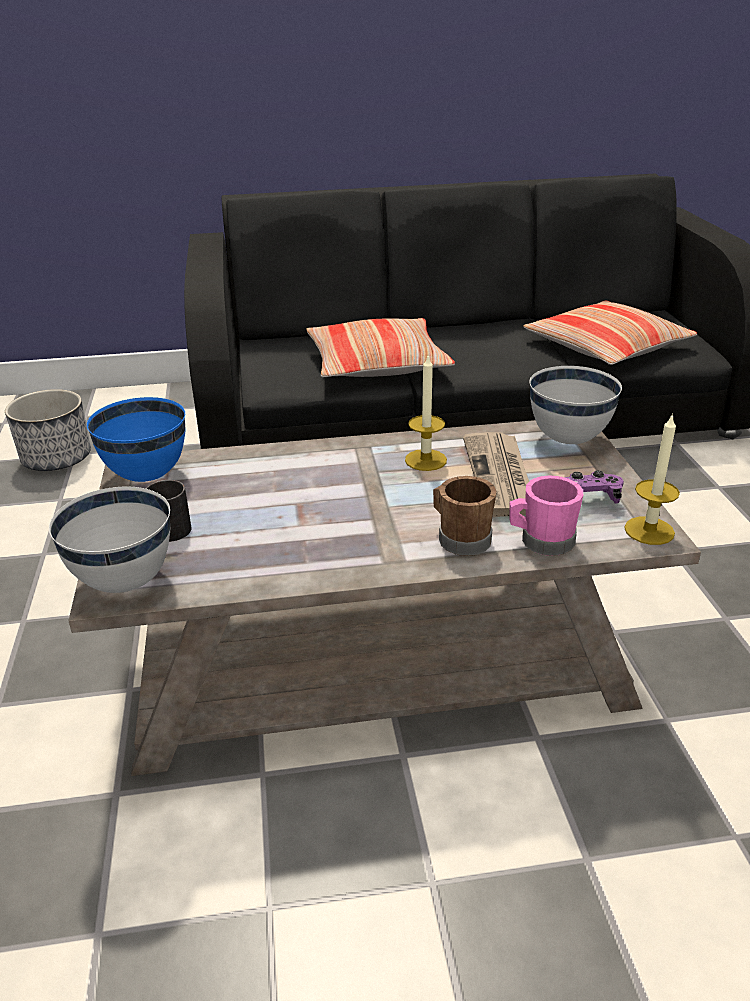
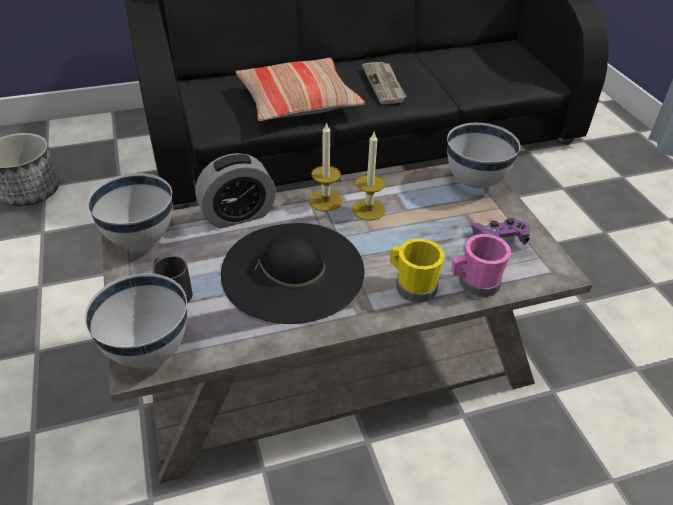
camera: 10 degrees left, 10 degrees up
(146, 475) = (140, 240): blue bowl -> white bowl
(266, 458) = (238, 215): none -> alarm clock
(317, 514) = (293, 270): none -> black hat
(460, 538) = (411, 285): brown mug -> yellow mug
(500, 476) = (430, 222): newspaper -> newspaper (384, 85)
(606, 348) = (475, 78): pillow -> none
(649, 530) = (552, 267): candle -> candle (325, 200)

